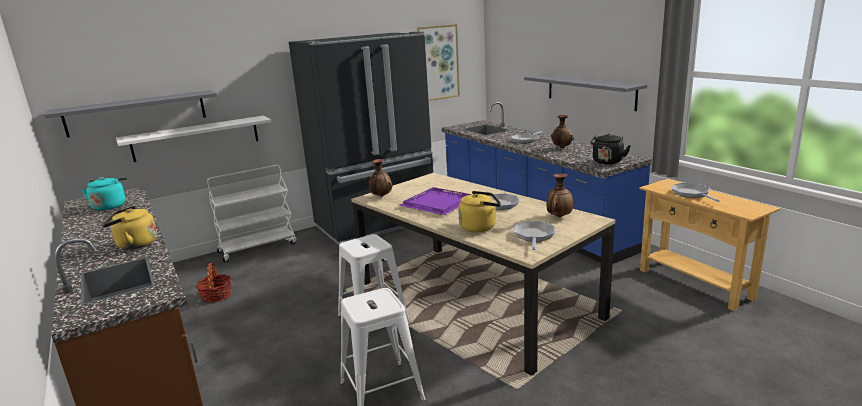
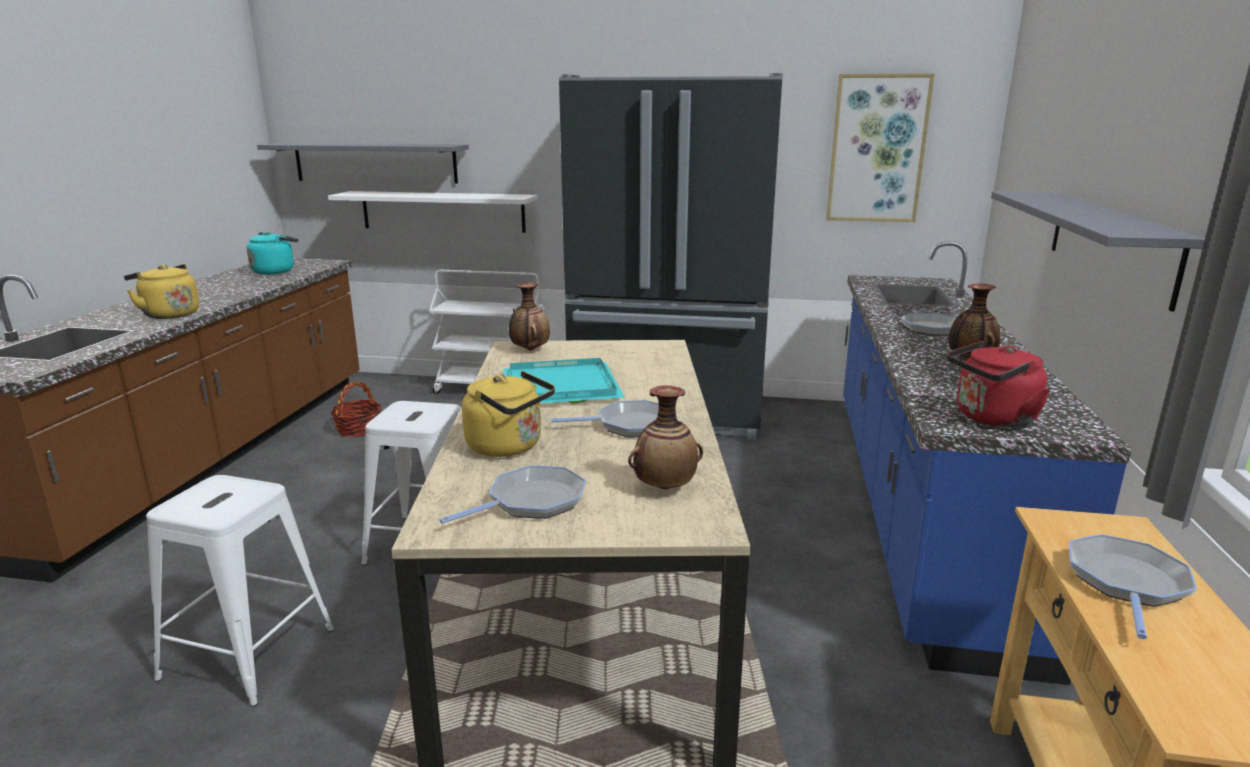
camera: 40 degrees right, 0 degrees up
(437, 203) = (563, 386): purple tray -> turquoise tray
(607, 162) = (991, 419): black kettle -> red kettle

